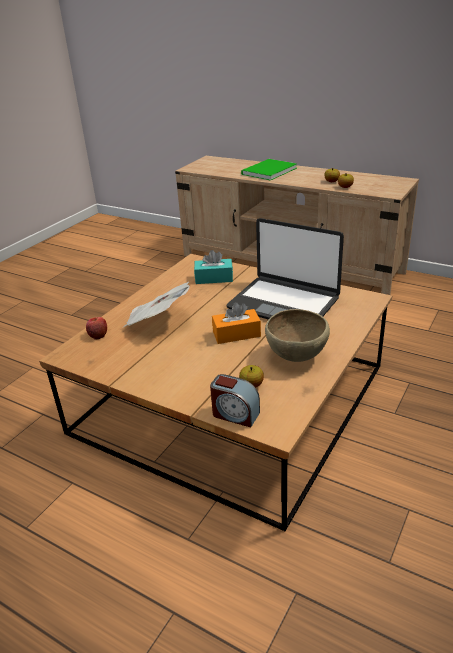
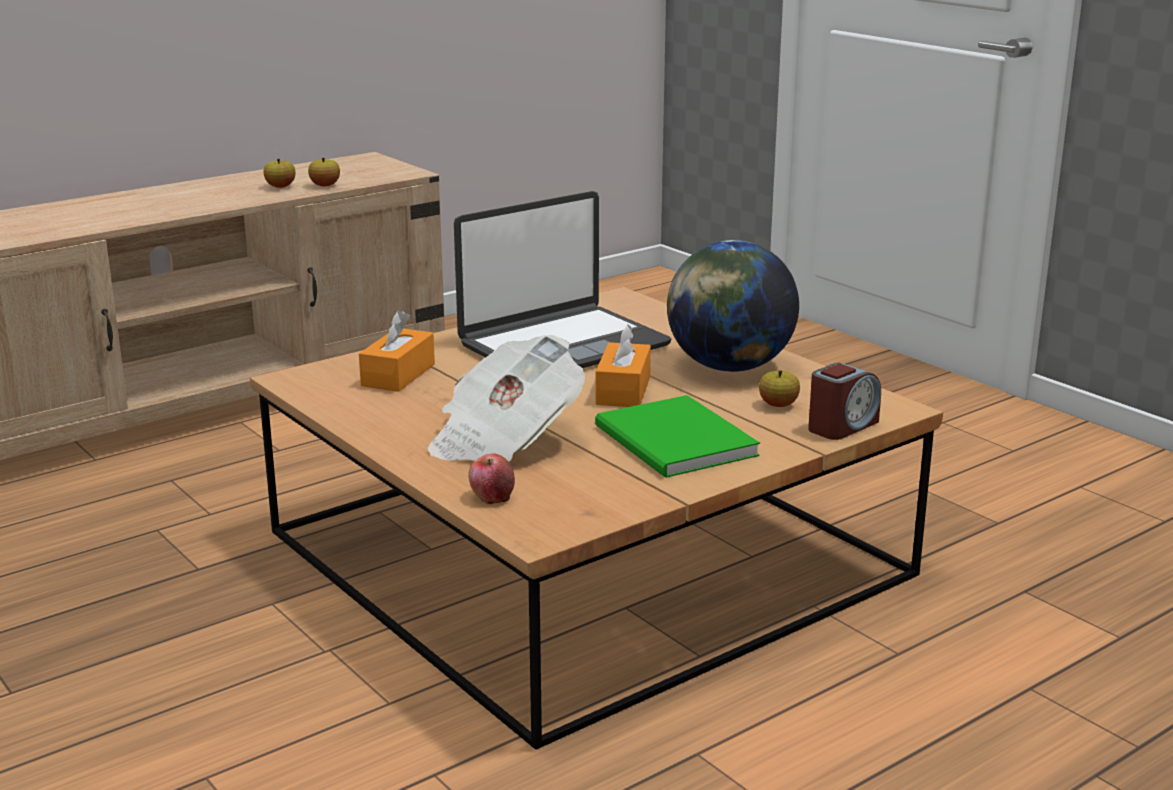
camera: 70 degrees left, 10 degrees down
(214, 278) = (398, 375): turquoise tissue box -> orange tissue box
(267, 171) = (121, 208): green book -> green book (674, 443)
(296, 356) = (729, 367): brown bowl -> globe

